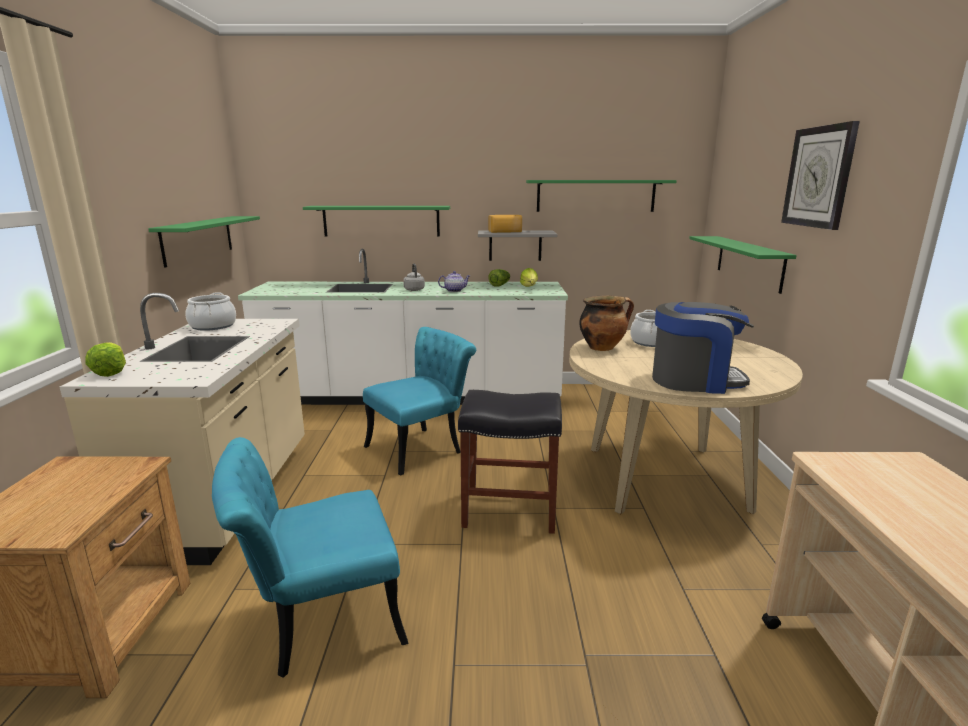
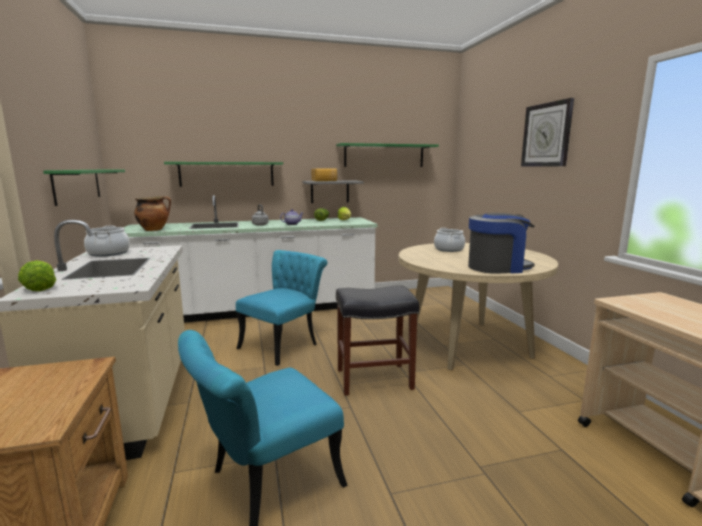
camera: 15 degrees left, 5 degrees down
(602, 347) = (420, 254): cooking pot -> cooking pot (154, 230)
(749, 262) = (495, 195): green shelf -> none

